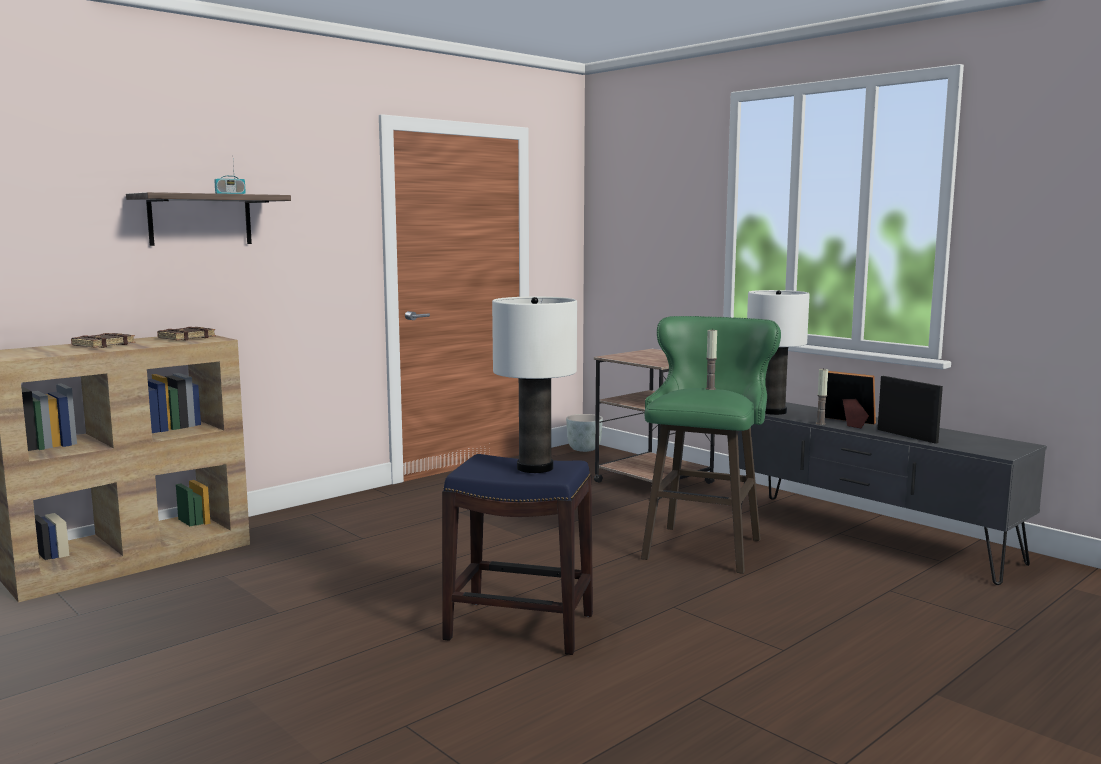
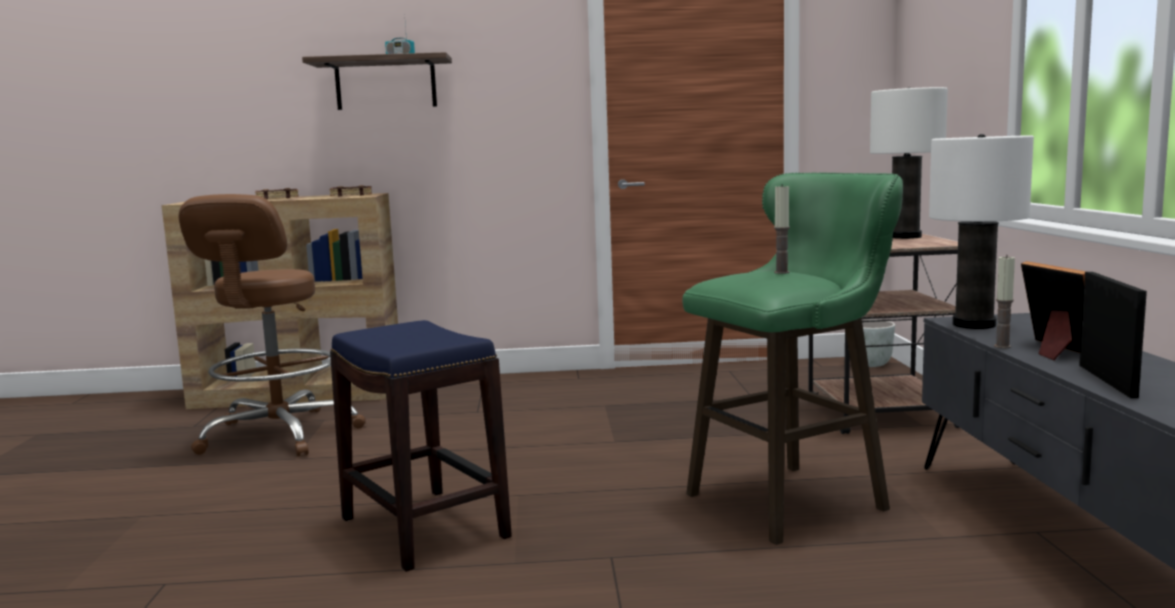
camera: 40 degrees right, 0 degrees up
(209, 599) = (278, 435): none -> brown stool
(535, 468) = (417, 338): white table lamp -> white table lamp (905, 237)

